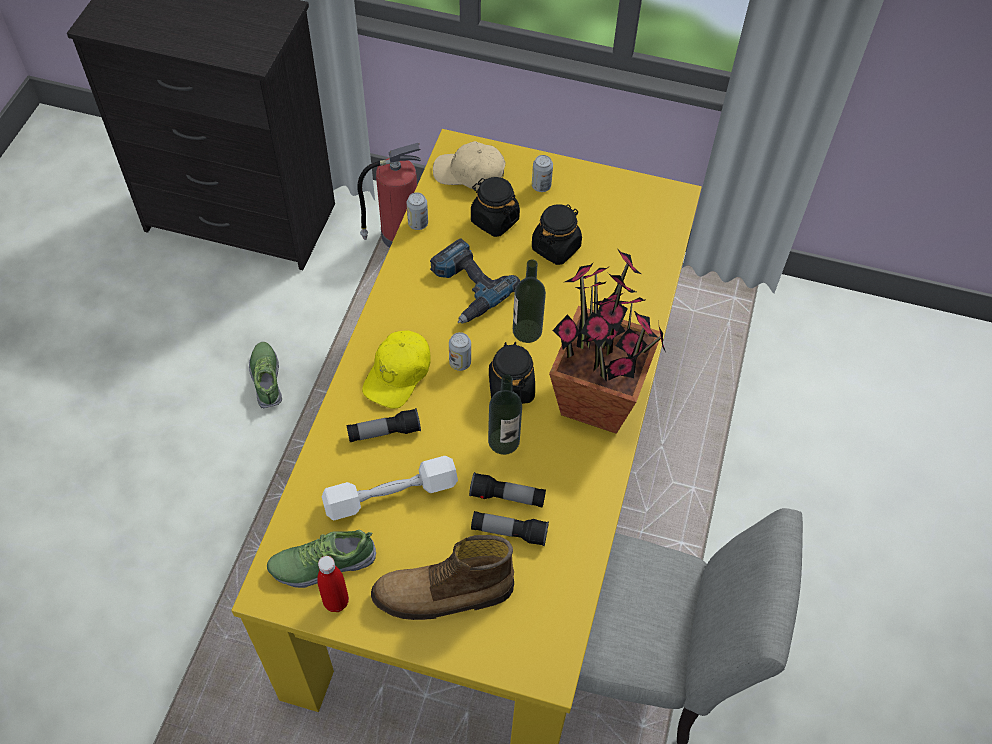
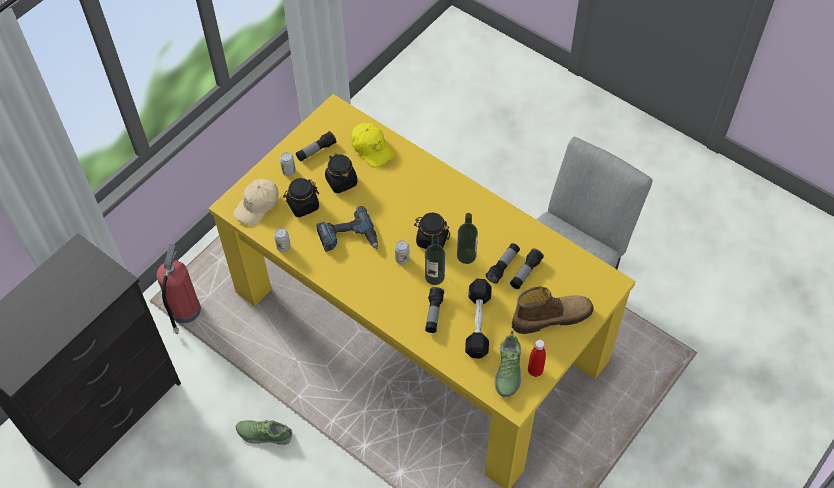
camera: 65 degrees left, 0 degrees up
(390, 495) = (478, 323): white dumbbell -> black dumbbell
(398, 374) = (395, 294): yellow cap -> yellow cap (372, 148)
(443, 595) = (551, 317): boot -> boot turned 120 degrees counterclockwise
(527, 331) = (396, 218): bottle -> bottle (434, 277)
(592, 202) = (316, 151): none -> flashlight
(597, 402) = (461, 202): potted plant -> none

